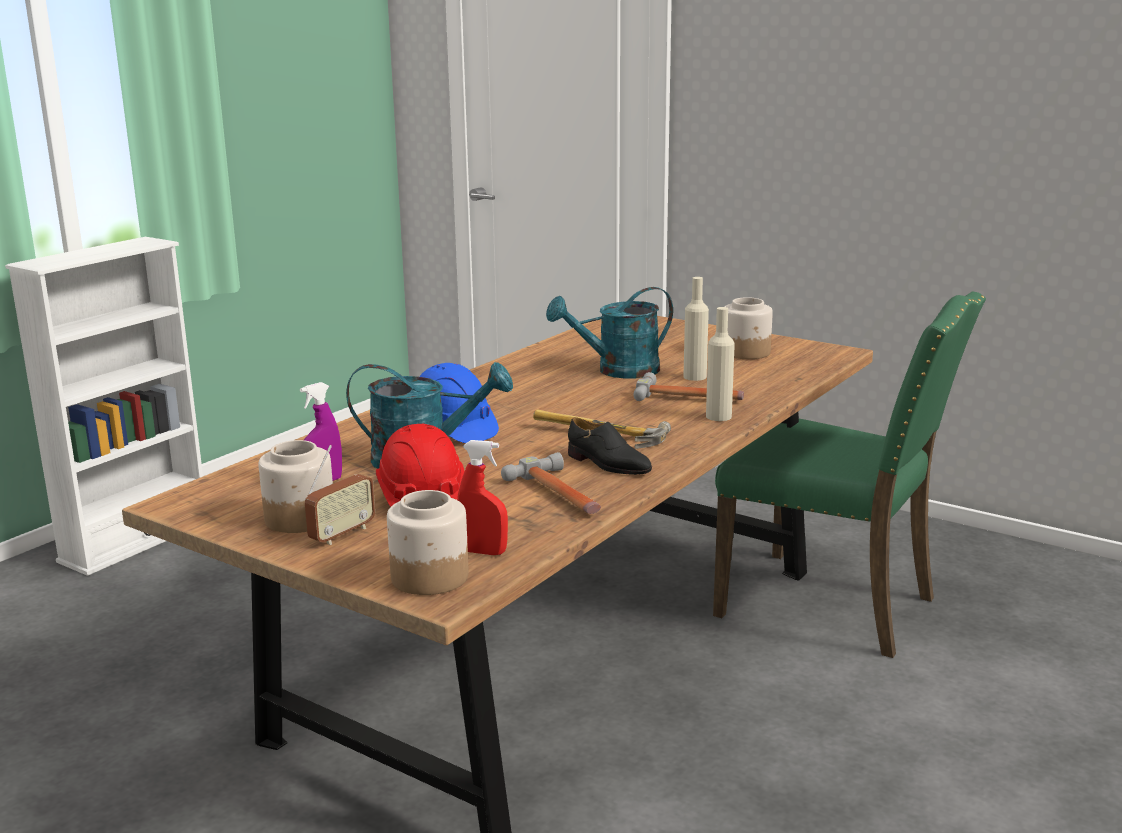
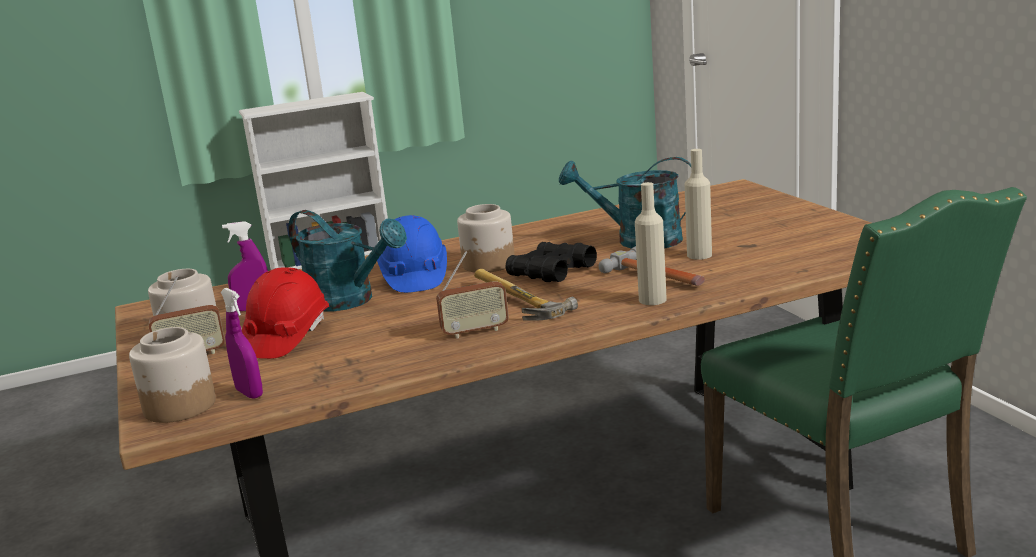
camera: 35 degrees right, 0 degrees up
(483, 552) = (249, 393): red spray bottle -> purple spray bottle
(559, 494) = (390, 353): hammer -> none
(586, 407) = (551, 272): none -> black binoculars
(608, 464) = (475, 331): black shoe -> radio
(746, 352) = (795, 235): jar -> jar (489, 264)

